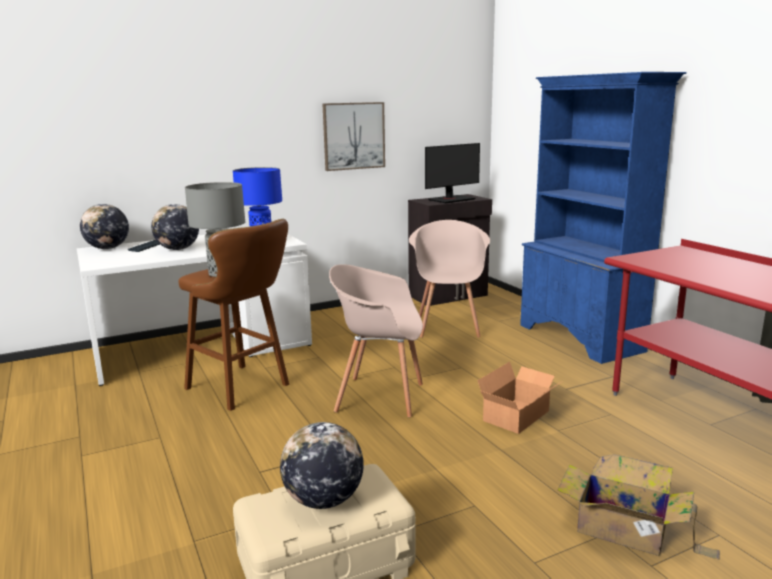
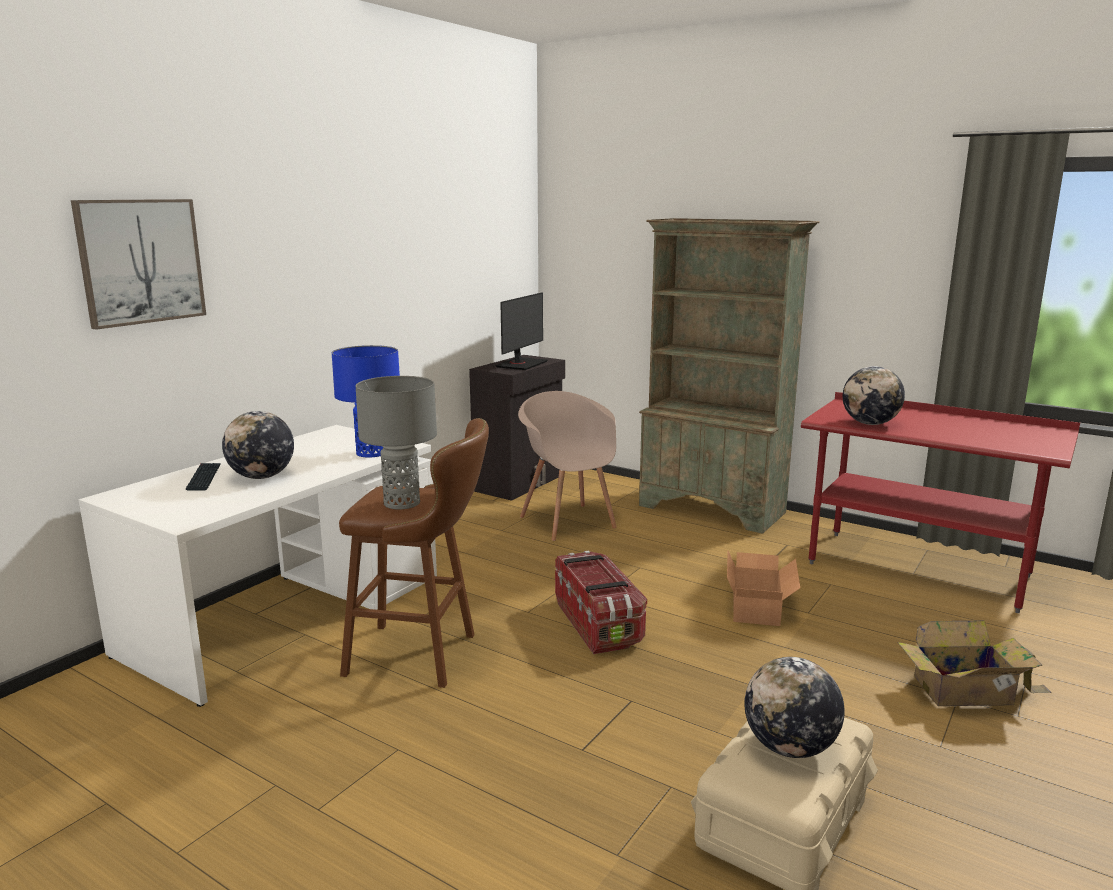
camera: 30 degrees left, 0 degrees up
(107, 248) = (139, 492): globe -> globe (870, 423)
(353, 136) = (412, 291): picture -> picture (141, 261)
(378, 397) = (598, 623): beige chair -> storage box
(581, 337) = (712, 508): blue bookcase -> green bookcase

